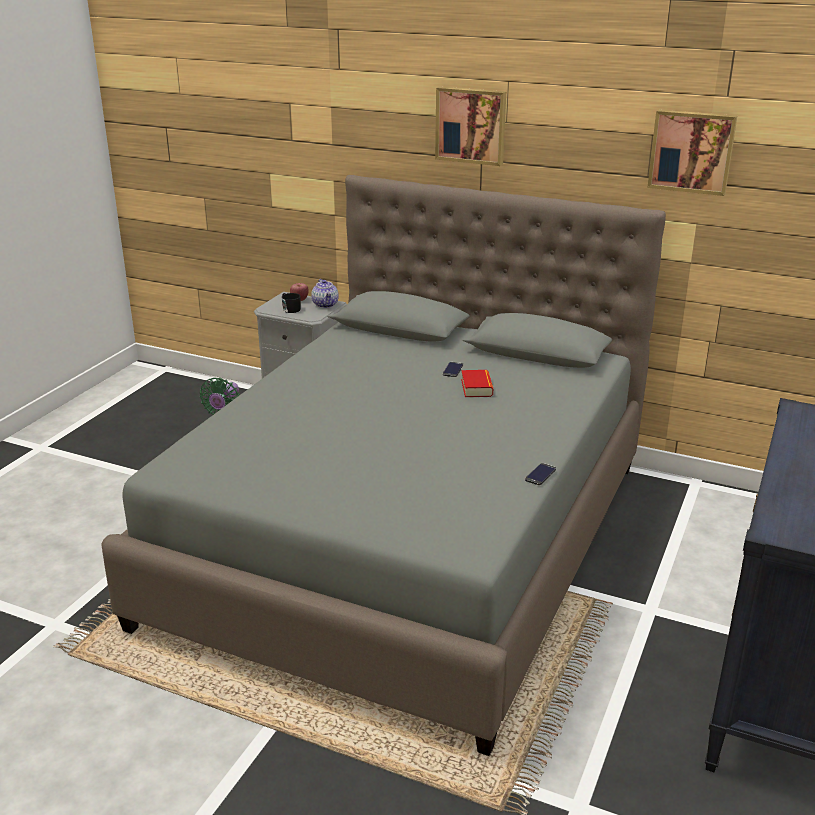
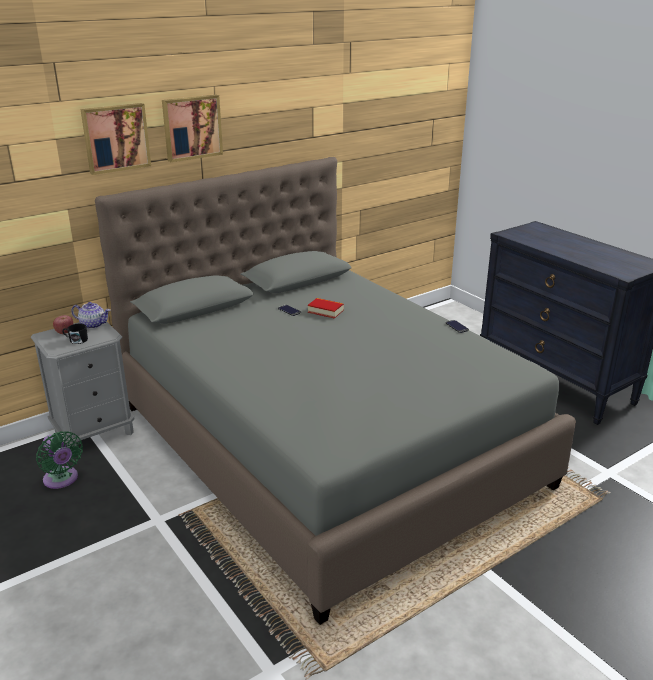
camera: 60 degrees left, 0 degrees up
(692, 151) = (337, 113): picture -> picture (115, 138)

